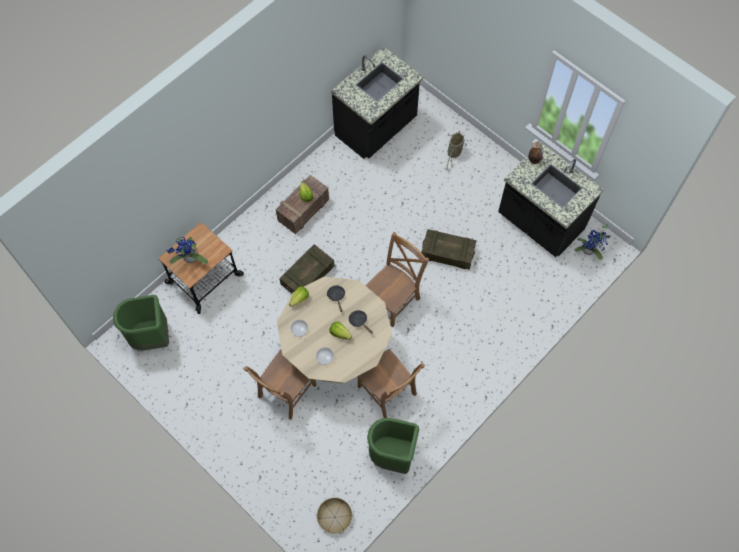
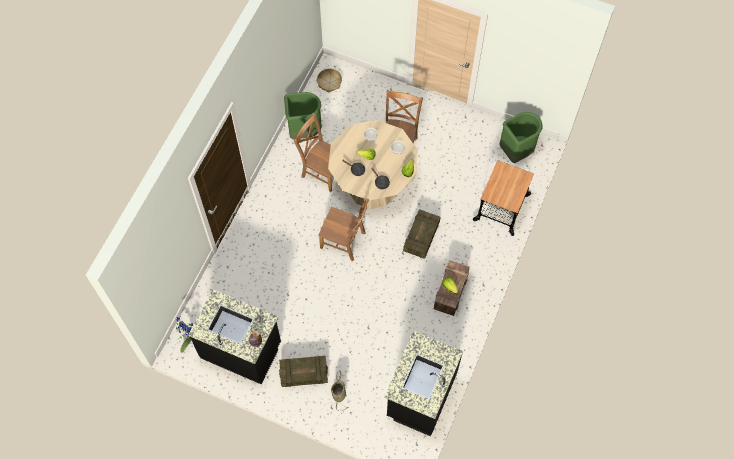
camera: 160 degrees right, 0 degrees up
(189, 259) = (509, 180): potted plant -> none
(393, 299) = (344, 241): brown chair -> brown chair turned 90 degrees counterclockwise
(447, 253) = (313, 295): crate -> crate (304, 374)

